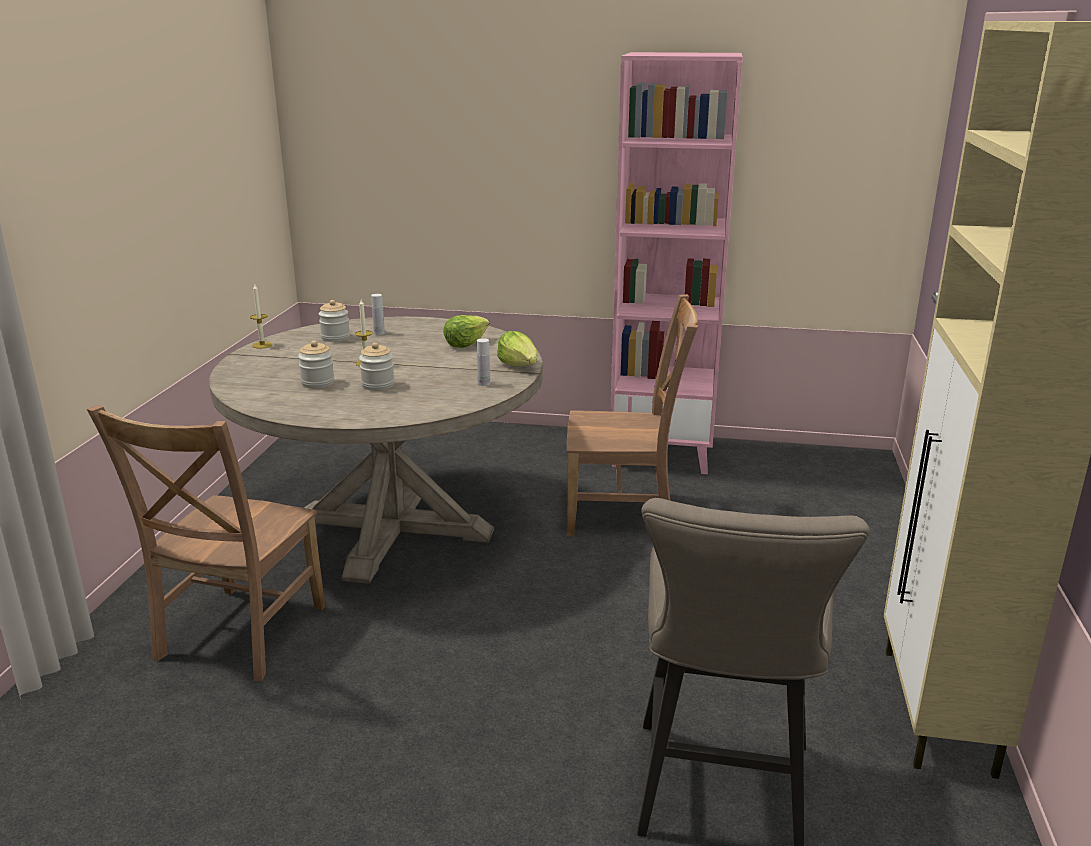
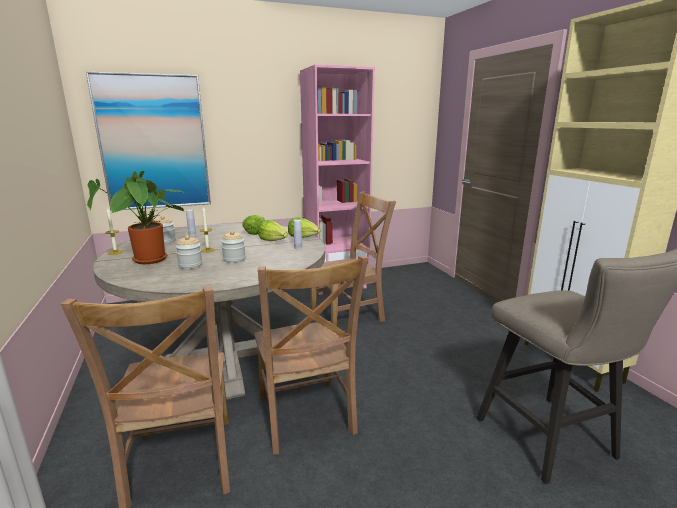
camera: 30 degrees left, 5 degrees down
(283, 366) = (150, 261): none -> potted plant
(386, 173) = (154, 143): none -> picture
(415, 635) = (305, 417): none -> brown chair
(469, 364) = (273, 241): none -> lettuce

